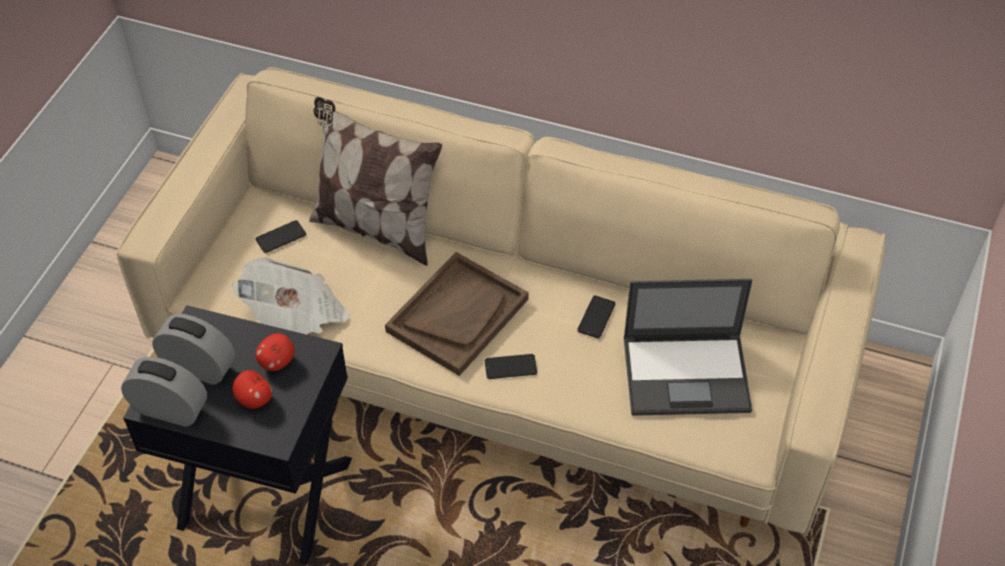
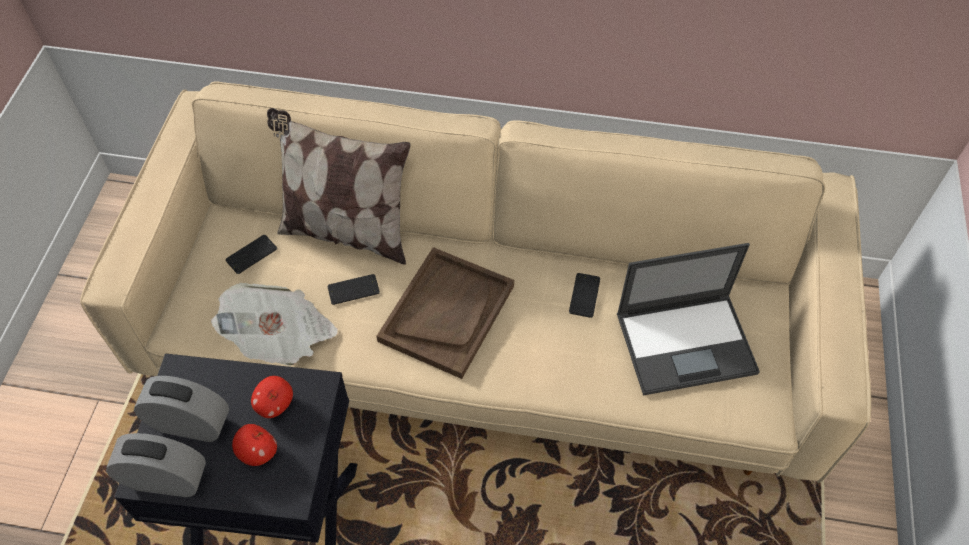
camera: 10 degrees left, 5 degrees up
(510, 367) = (511, 361): phone -> phone (353, 290)

